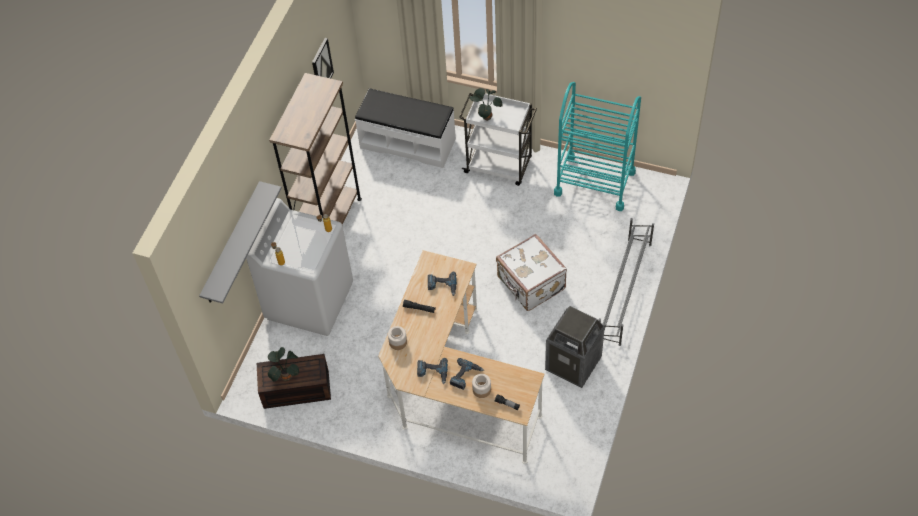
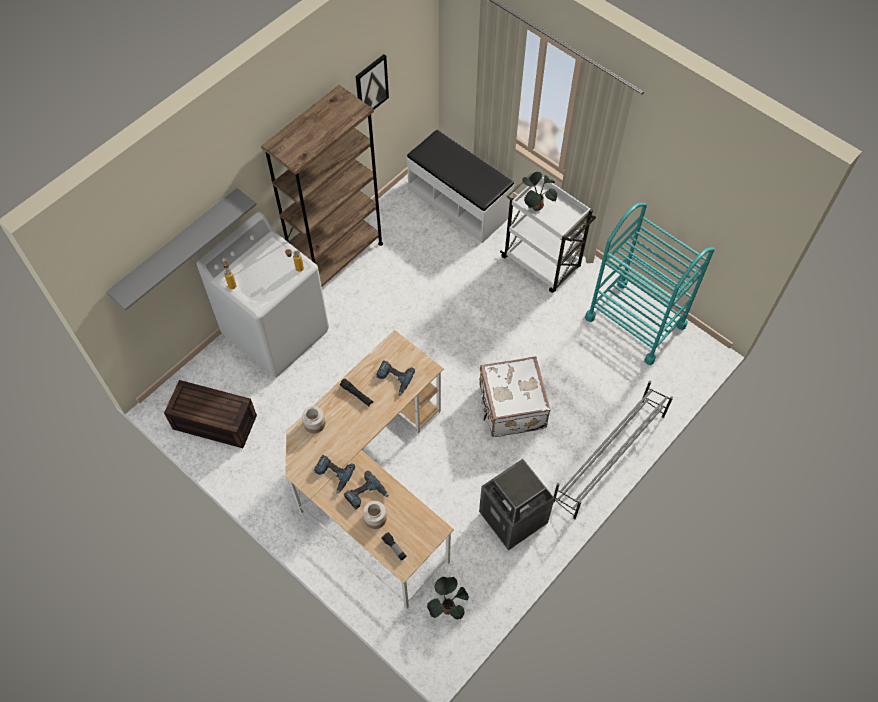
camera: 20 degrees right, 5 degrees up
(286, 376) = (200, 407): potted plant -> potted plant (448, 606)

